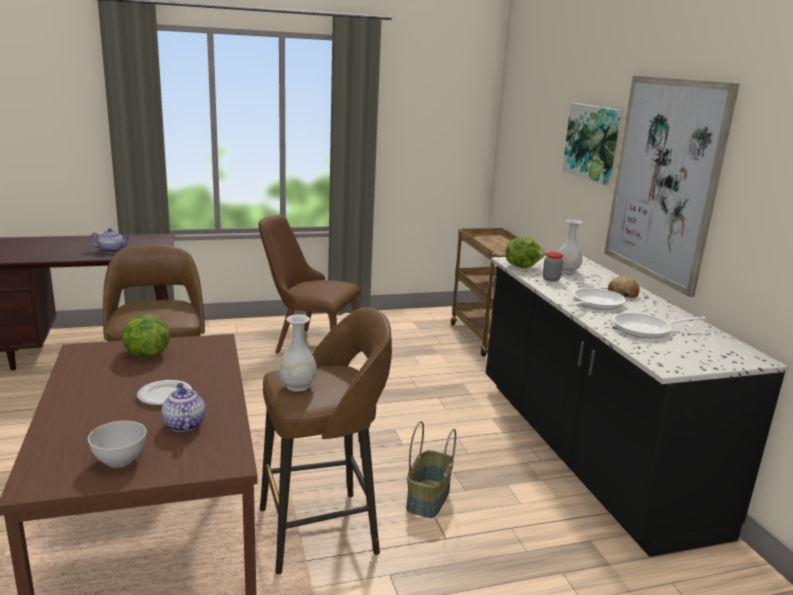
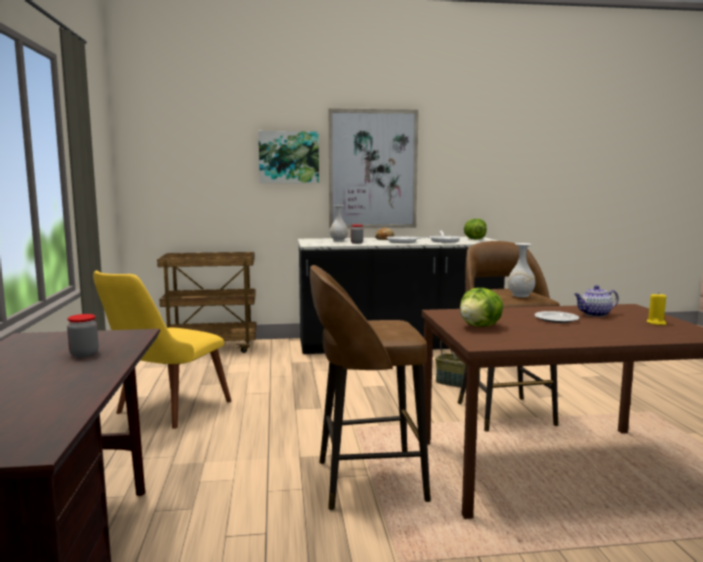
camera: 80 degrees left, 10 degrees down
(112, 250) = (84, 354): teapot -> jar
(120, 460) = (656, 323): grey bowl -> yellow candle
(309, 344) = (164, 411): brown chair -> yellow chair
(521, 266) = (326, 244): lettuce -> lettuce (474, 239)

